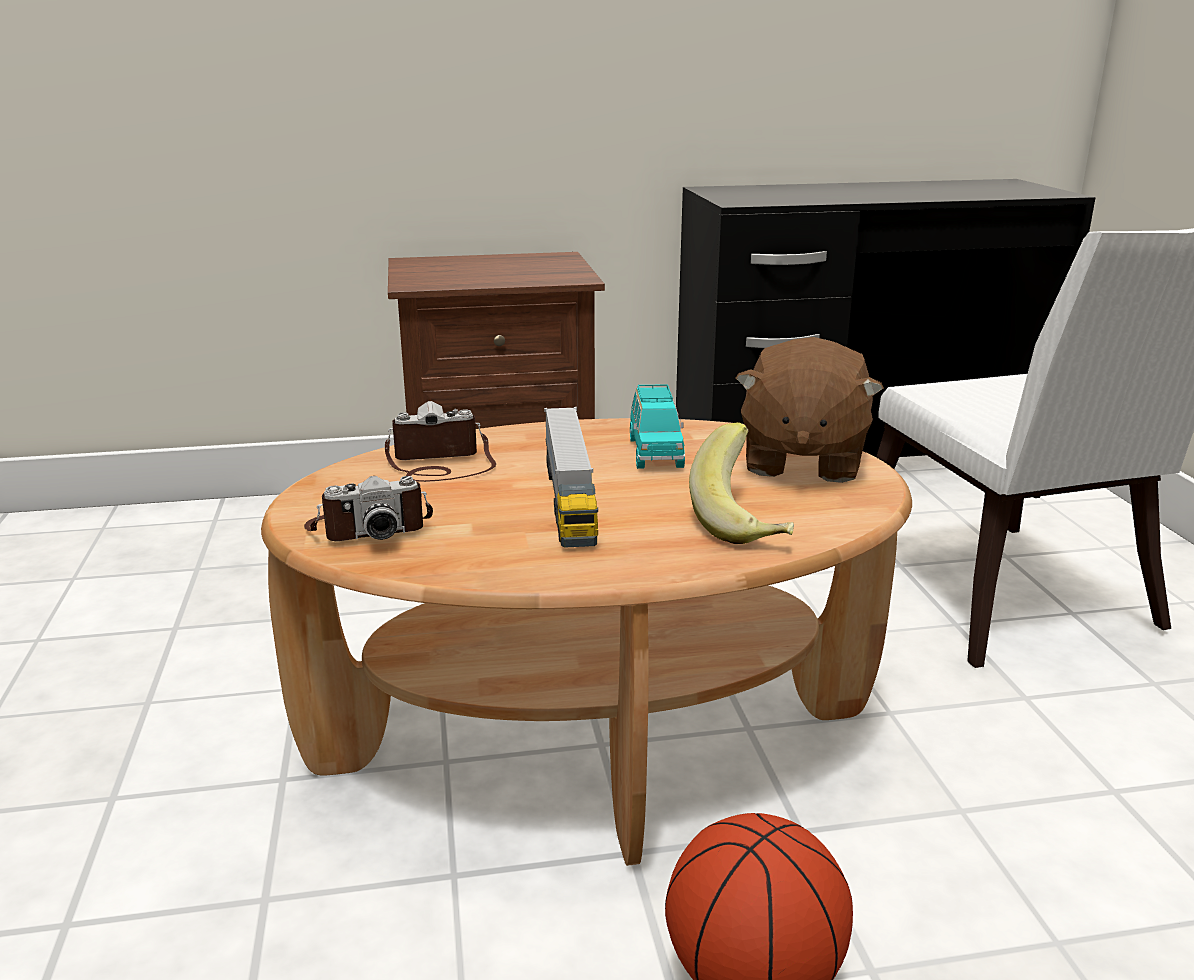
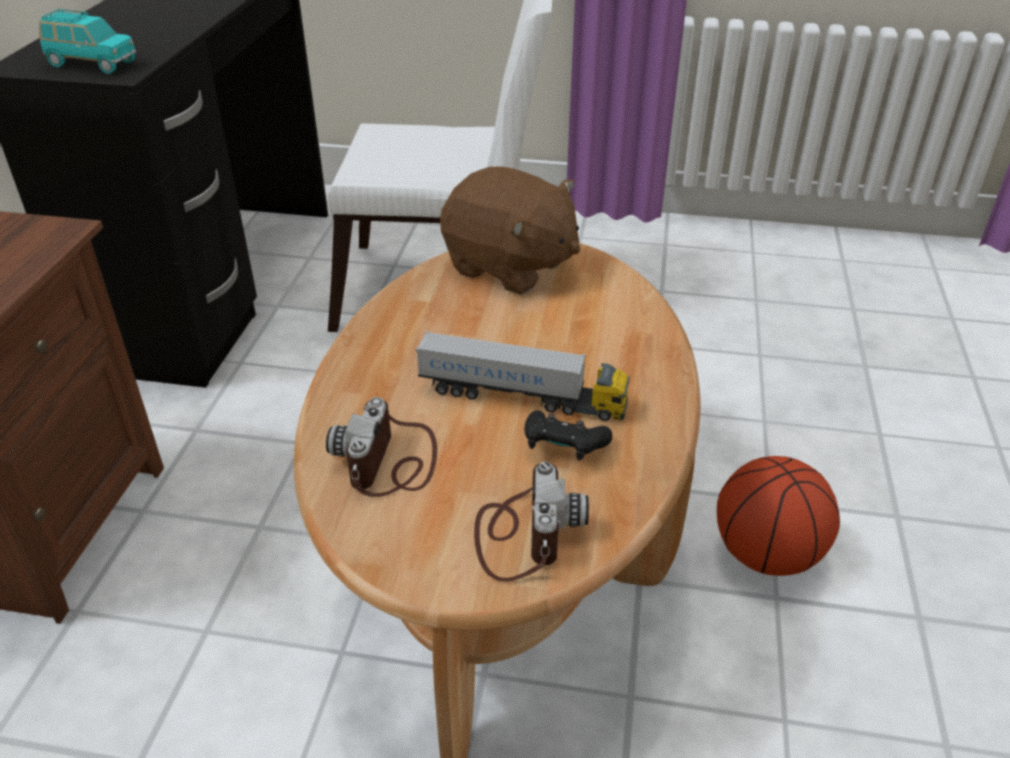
camera: 70 degrees left, 15 degrees up
(501, 528) = (563, 448): none -> black game controller
(655, 452) = (447, 328): turquoise toy car -> turquoise toy car (91, 64)
(746, 521) = (608, 322): banana -> none

